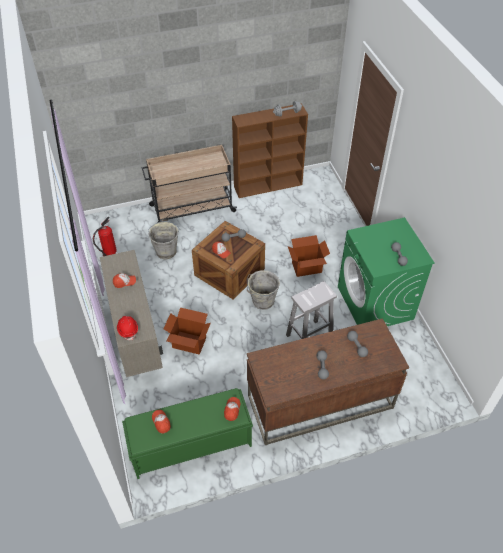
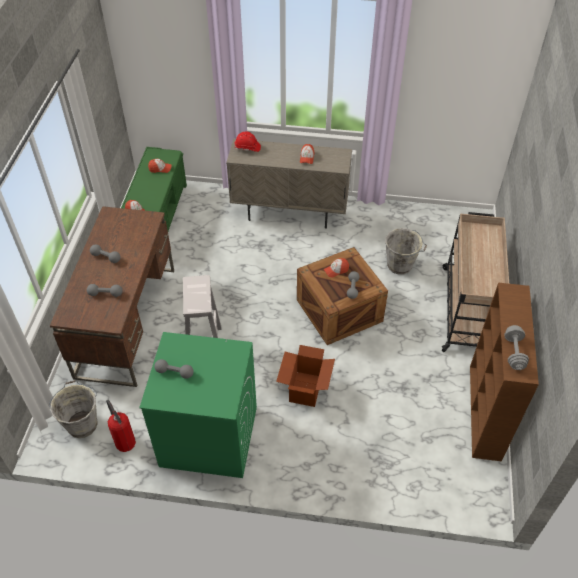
camera: 115 degrees right, 0 degrees up
(109, 252) = (422, 220): fire extinguisher -> fire extinguisher (124, 441)
(189, 343) = (261, 248): cardboard box -> none
(262, 301) = (278, 324): grey bucket -> grey bucket (82, 423)

